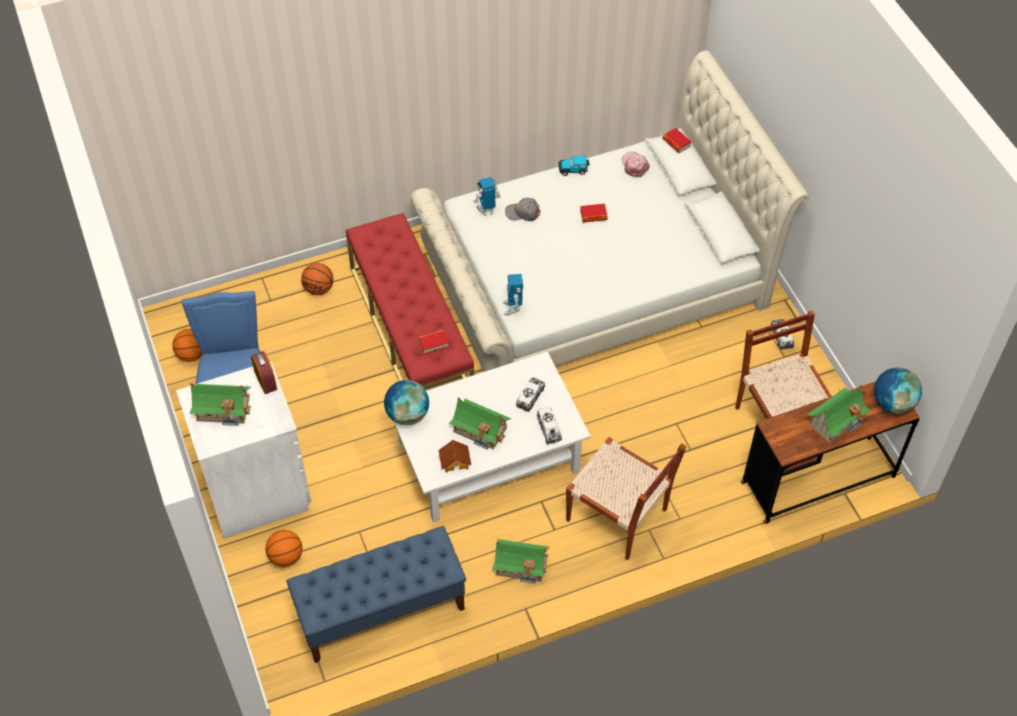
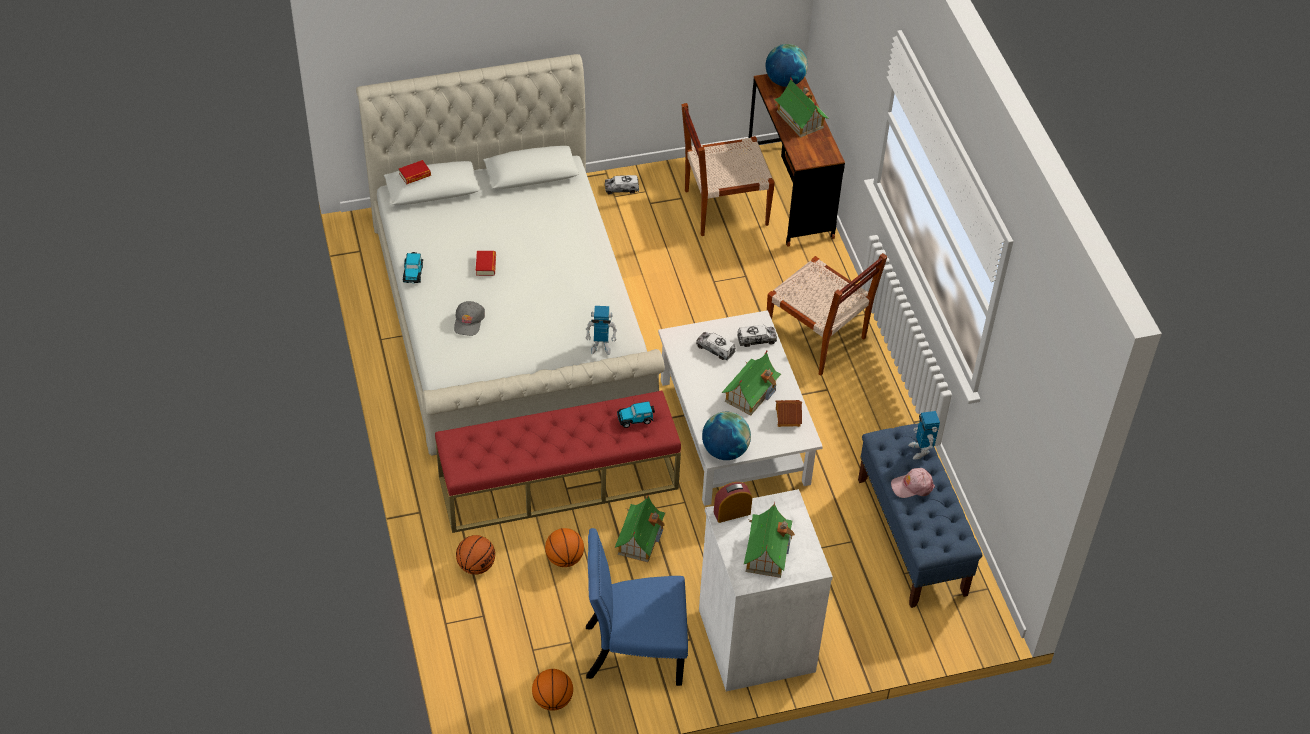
camera: 85 degrees left, 5 degrees down
(286, 557) = (842, 615): basketball -> basketball (564, 559)
(433, 343) = (636, 418): book -> toy car
(487, 210) = (457, 351): toy robot -> toy robot (921, 450)
(521, 565) = (865, 420): toy house -> toy house (640, 539)
(619, 517) = (817, 339): chair -> chair turned 90 degrees clockwise
(634, 165) = (420, 223): pink cap -> pink cap (912, 486)

